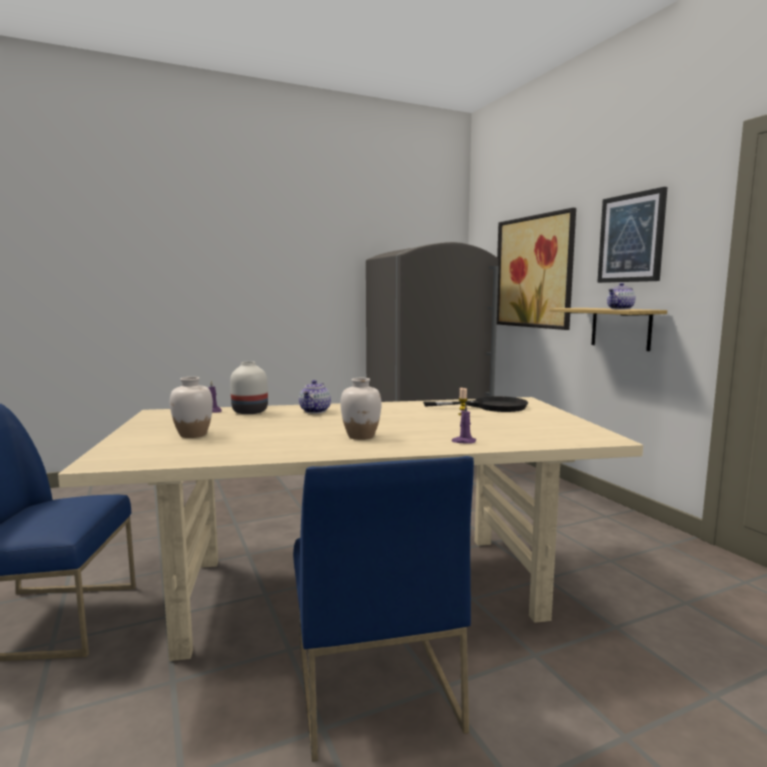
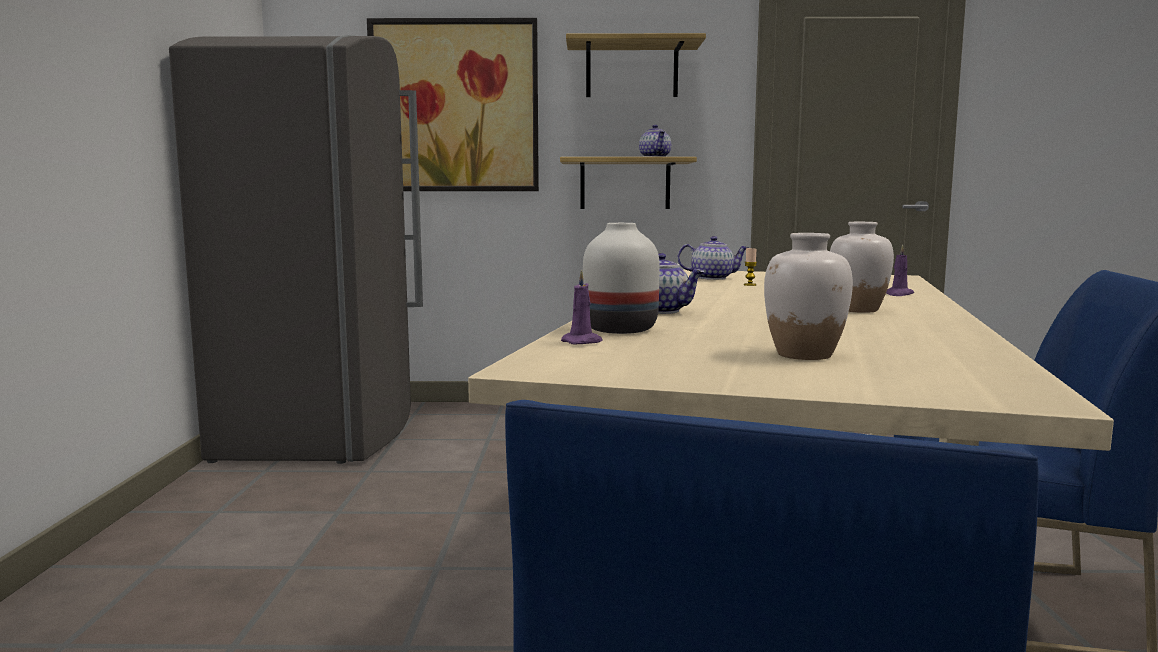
camera: 65 degrees left, 0 degrees up
(490, 406) = (712, 278): black frying pan -> teapot
(631, 238) = (632, 71): picture -> shelf

